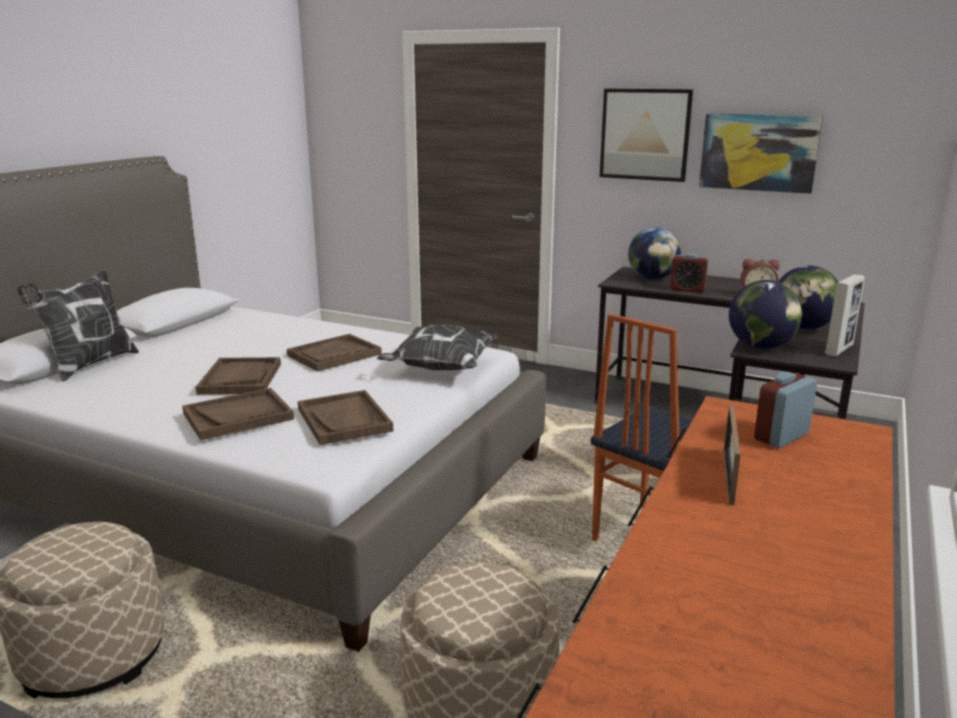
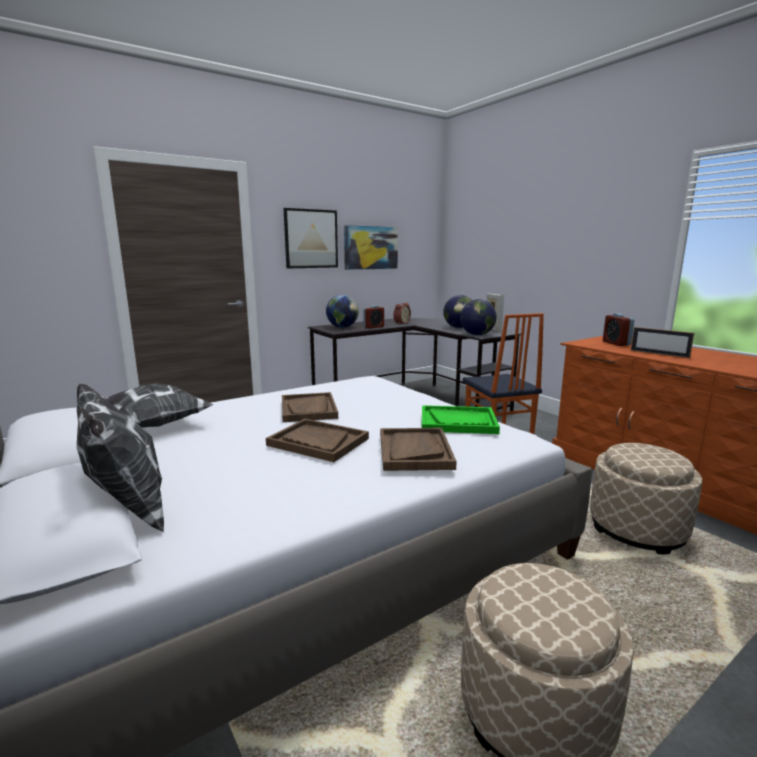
camera: 60 degrees left, 5 degrees down
(344, 420) = (458, 422): brown tray -> green tray
(440, 369) = (386, 390): pillow -> pillow (153, 426)

